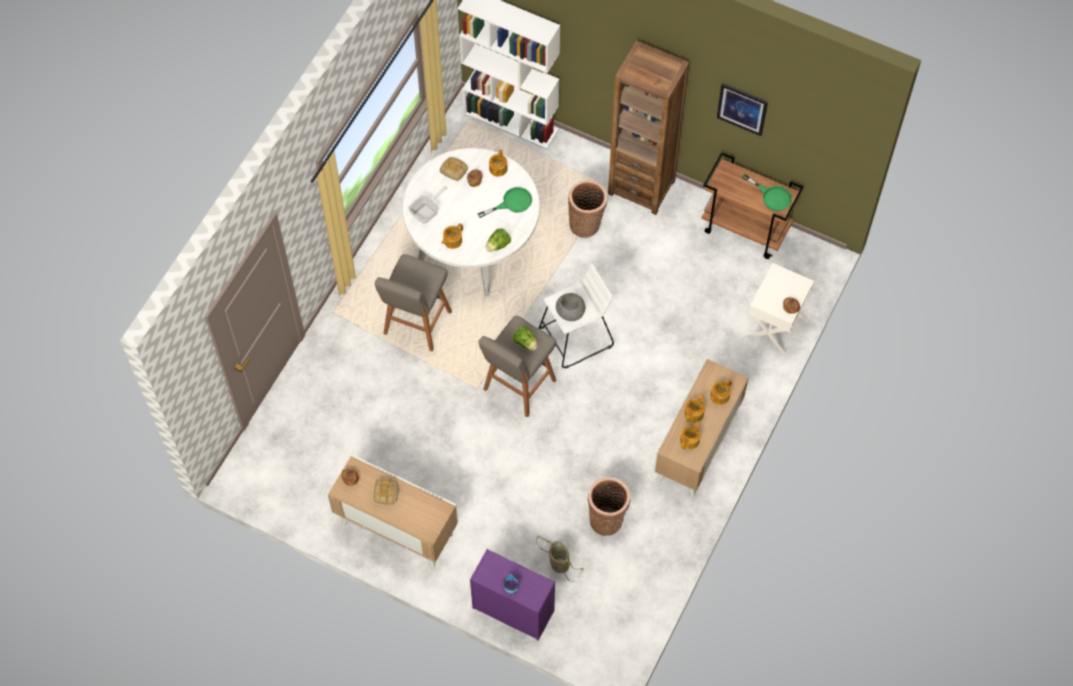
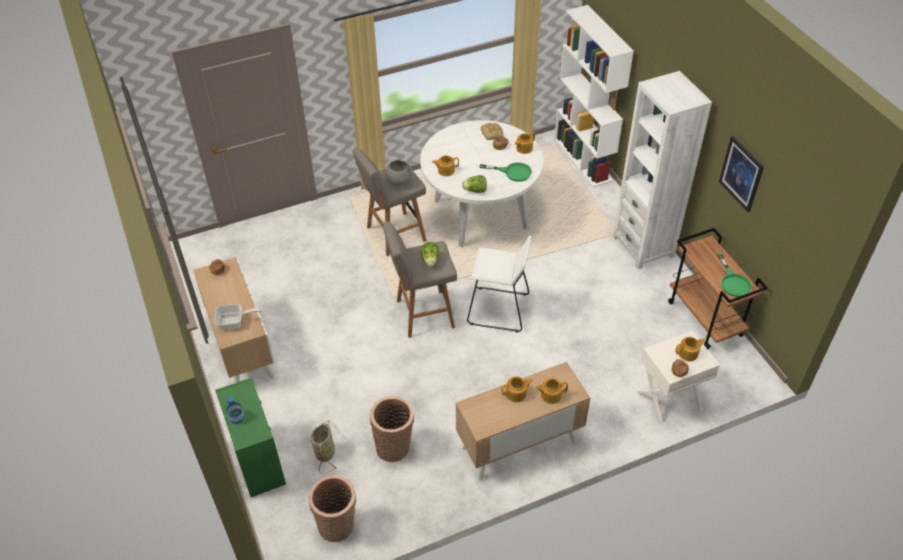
camera: 40 degrees right, 15 degrees down
(386, 493) = (230, 294): bread -> none
(427, 211) = (447, 146): frying pan -> frying pan (234, 322)
(512, 609) = (257, 459): purple dresser -> green dresser
(570, 313) = (488, 266): grey bowl -> grey bowl (398, 181)
(586, 224) = (578, 245): basket -> basket (338, 527)
(641, 187) = (643, 246): brown bookcase -> white bookcase
(690, 440) = (492, 411): teapot -> teapot (688, 353)

